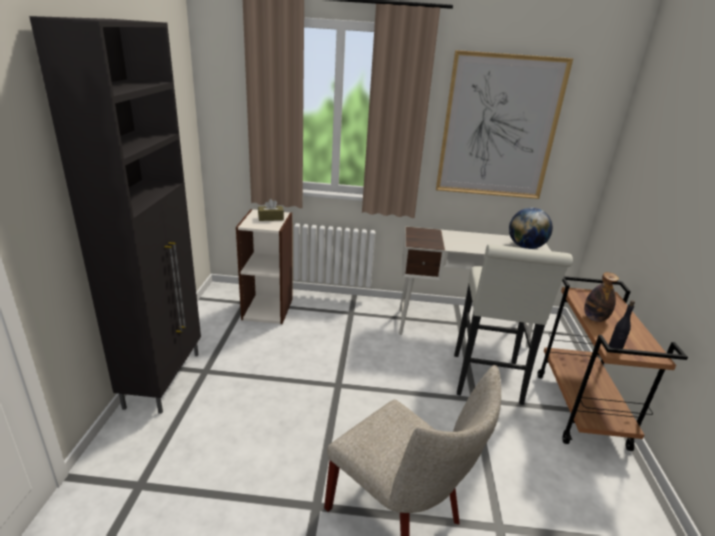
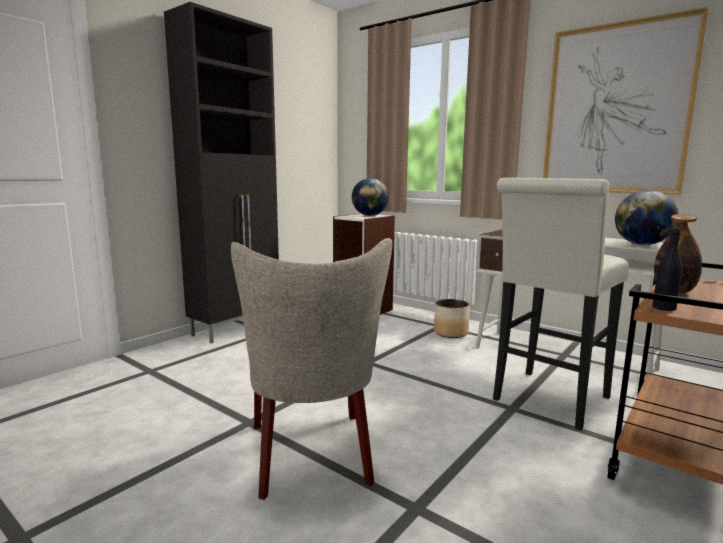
camera: 35 degrees right, 15 degrees down
(271, 218) = (370, 215): brown tissue box -> globe
(367, 320) = (451, 333): none -> planter

